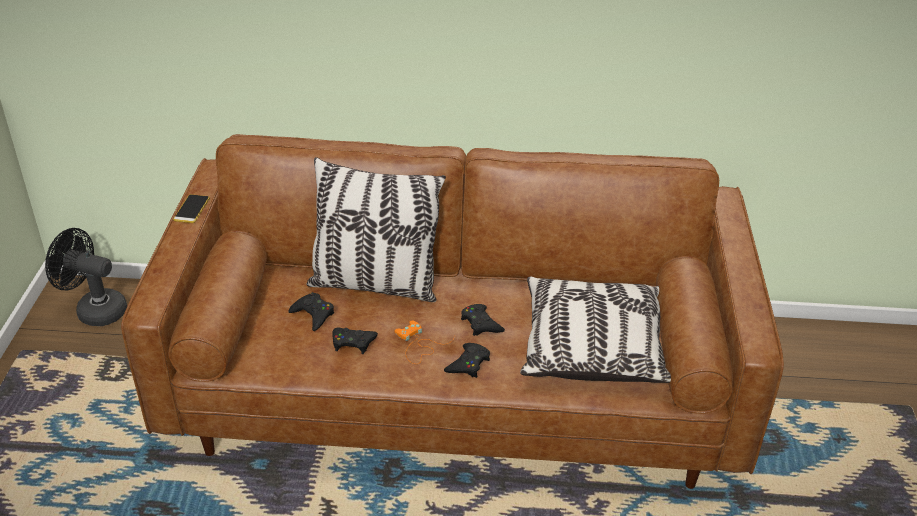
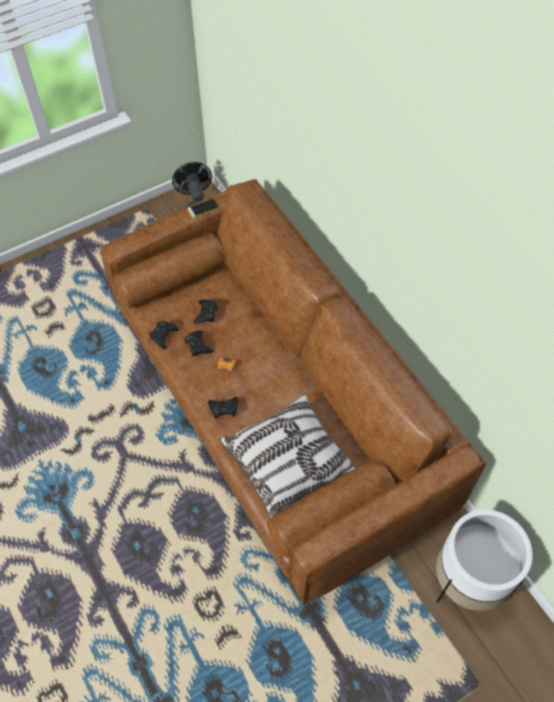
camera: 55 degrees right, 20 degrees up
(375, 284) = (254, 324): pillow -> none
(481, 324) = (262, 394): black game controller -> black game controller (163, 335)
(788, 354) = (468, 581): none -> white planter

